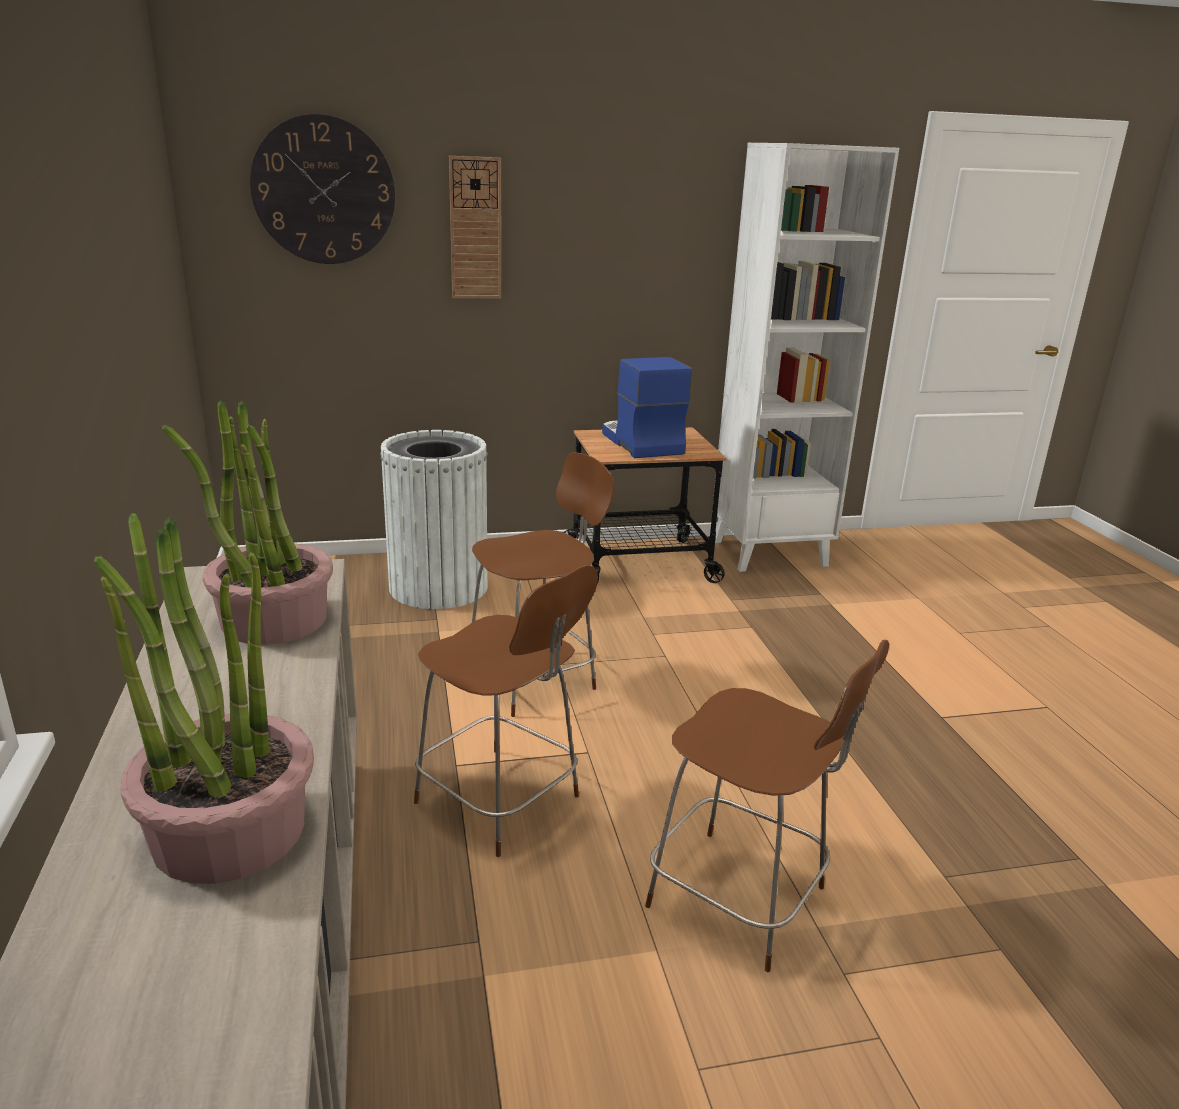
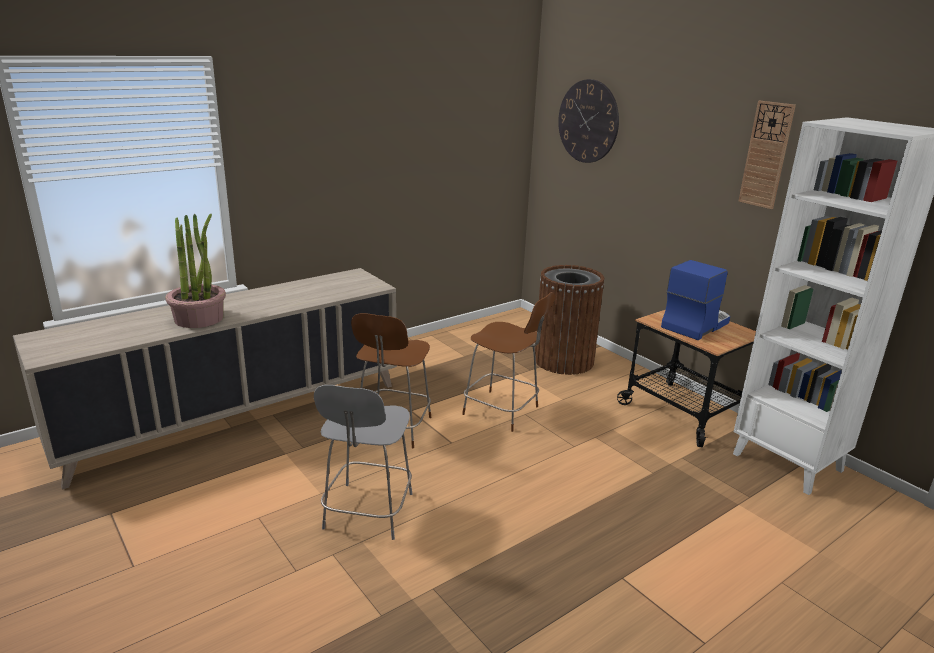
camera: 65 degrees right, 0 degrees up
(273, 620) = (330, 291): potted plant -> none
(439, 587) = (564, 361): white trash can -> brown trash can
(475, 229) = (654, 155): wall clock -> wall clock (766, 155)
(742, 900) = (367, 513): brown stool -> grey stool

